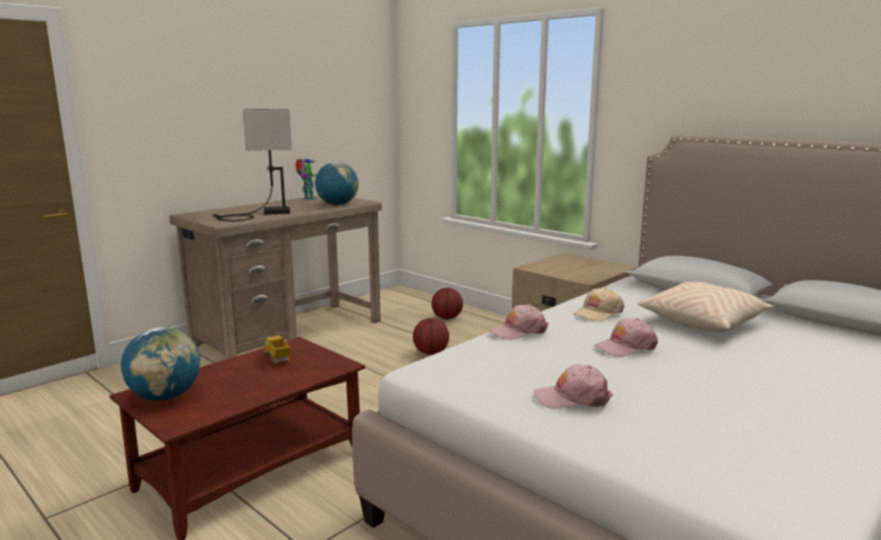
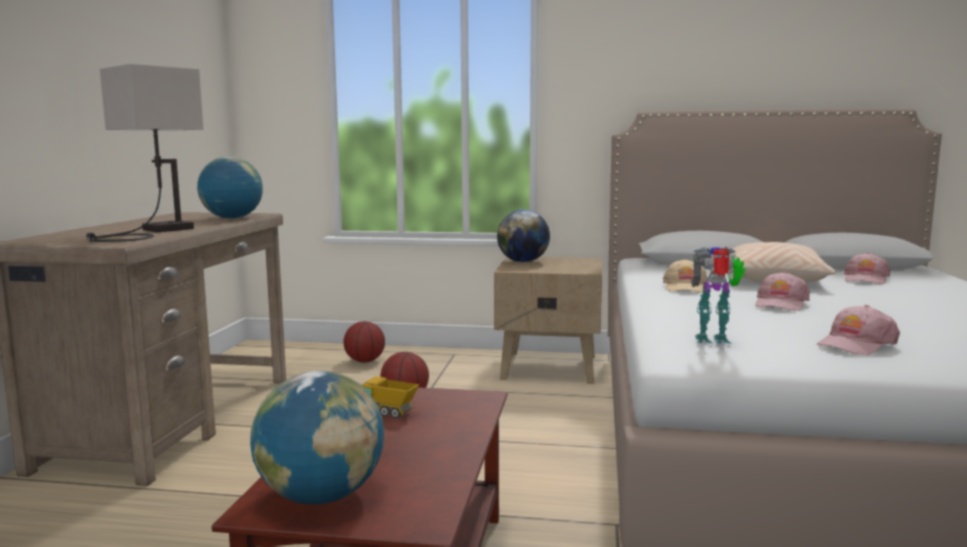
camera: 35 degrees left, 5 degrees down
(309, 199) = (167, 217): toy robot -> toy robot (714, 340)
(518, 331) = (667, 310): pink cap -> pink cap (865, 279)
(559, 261) = (523, 262): none -> globe

